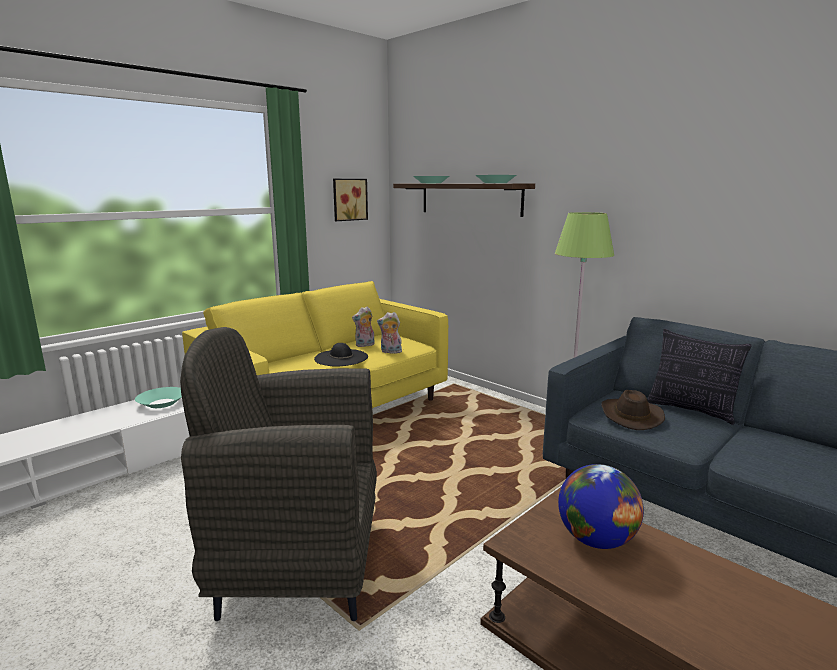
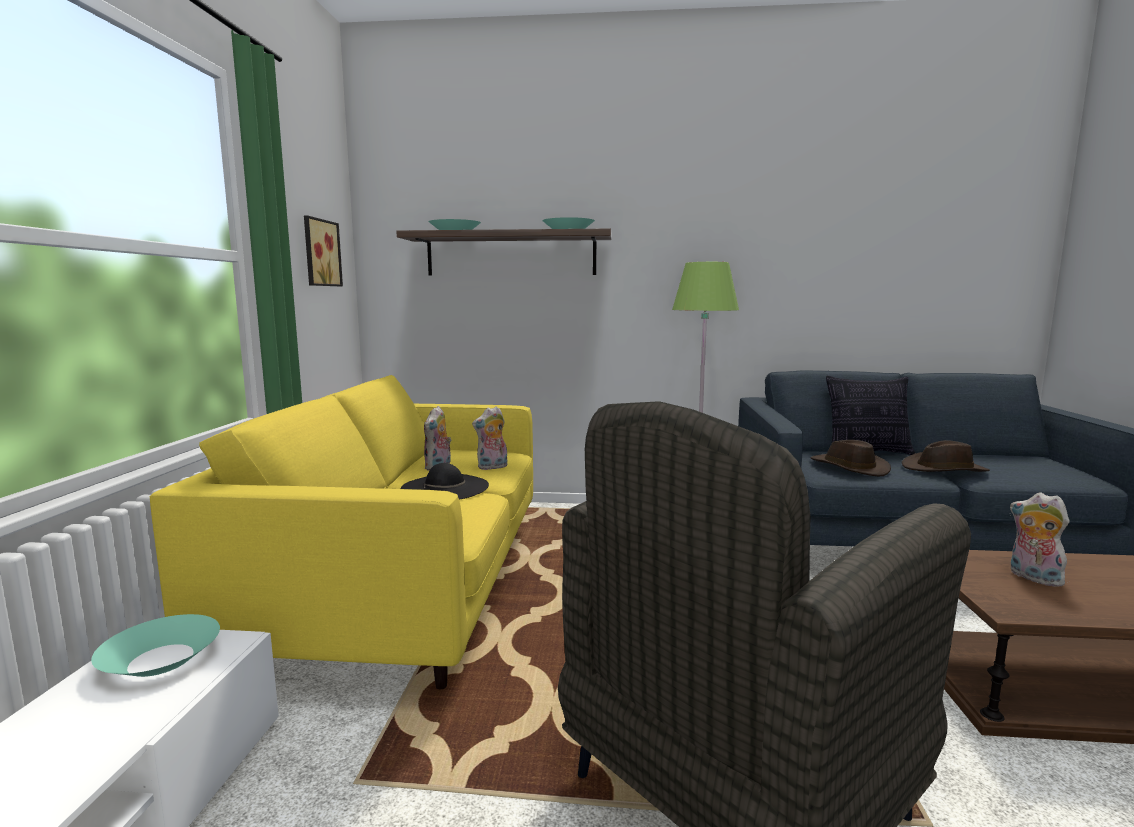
camera: 40 degrees left, 5 degrees down
(596, 540) = (1032, 577): globe -> plush toy
(723, 443) = (944, 469): none -> brown hat

